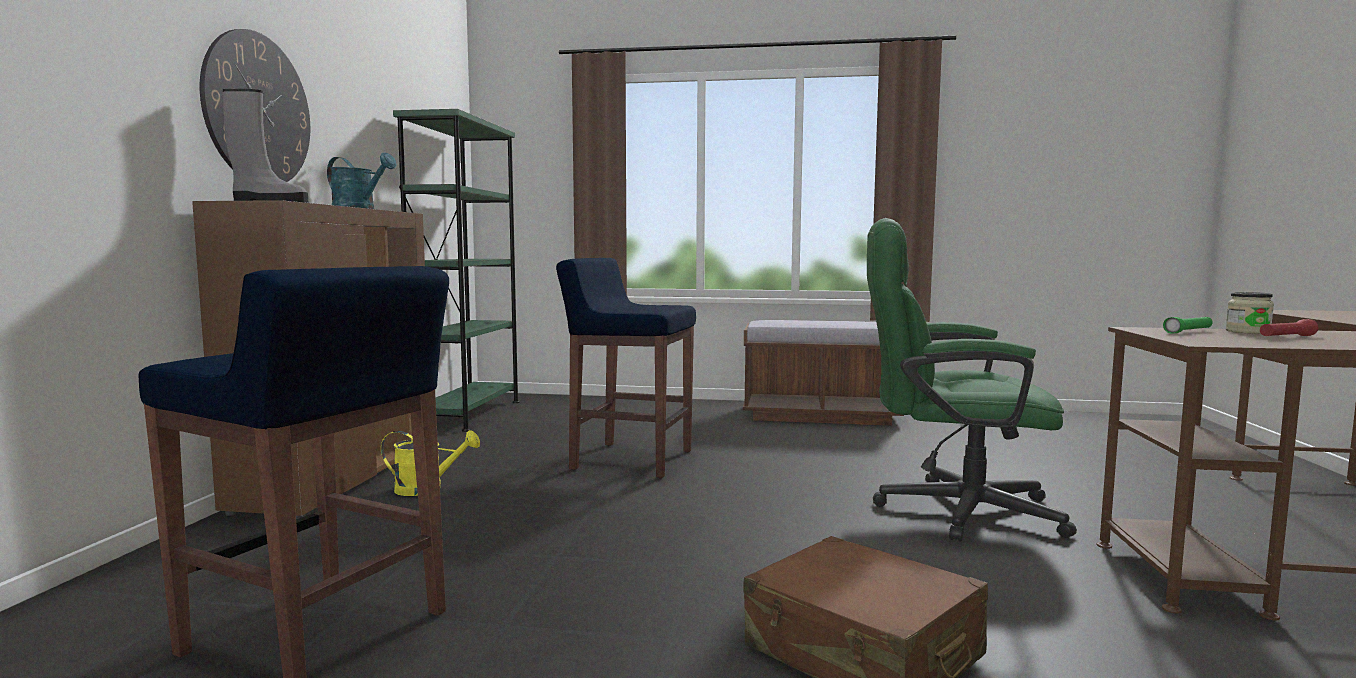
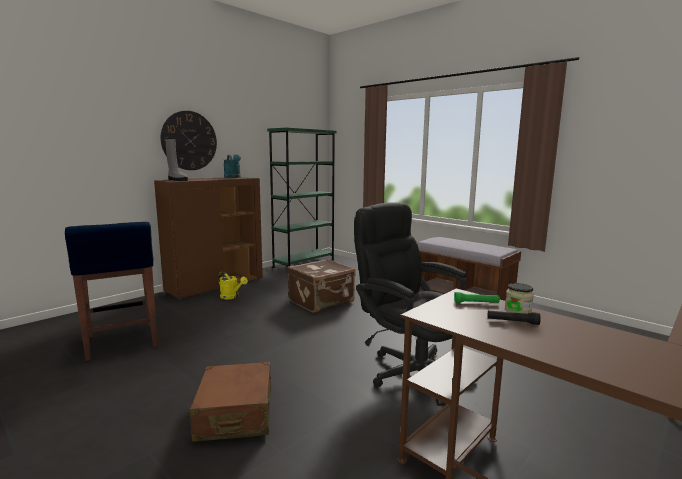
camera: 35 degrees right, 5 degrees up
(630, 459) = (322, 302): blue stool -> brown suitcase
(950, 510) = (411, 370): green office chair -> black office chair
(1287, 337) = (512, 322): red flashlight -> black flashlight

